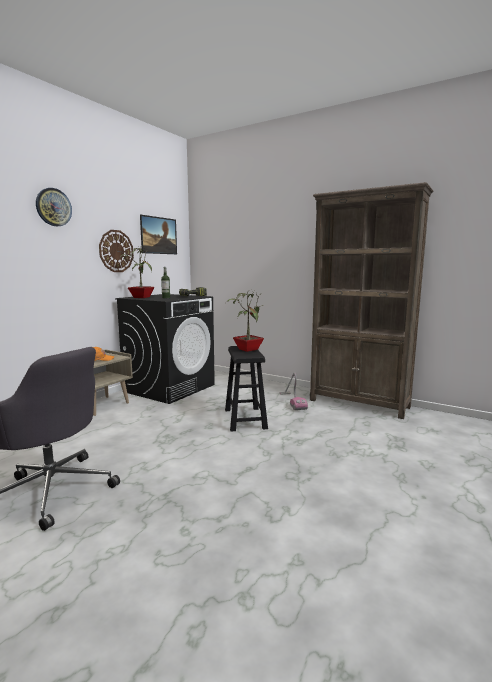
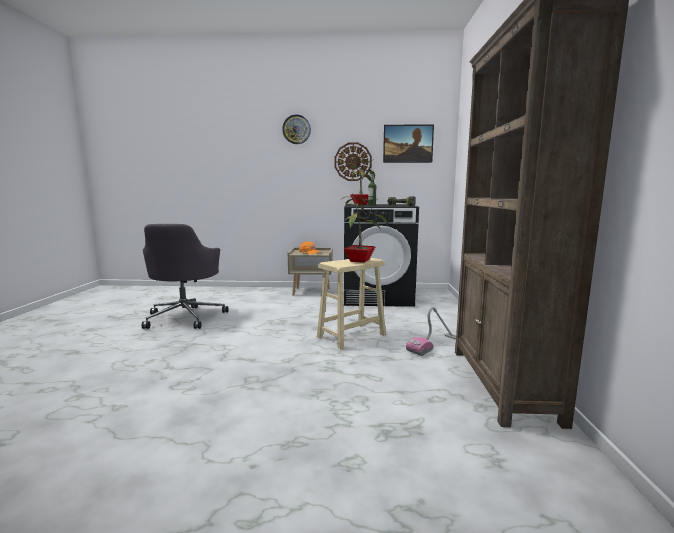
camera: 60 degrees right, 0 degrees up
(245, 419) = (351, 336): black stool -> beige stool

